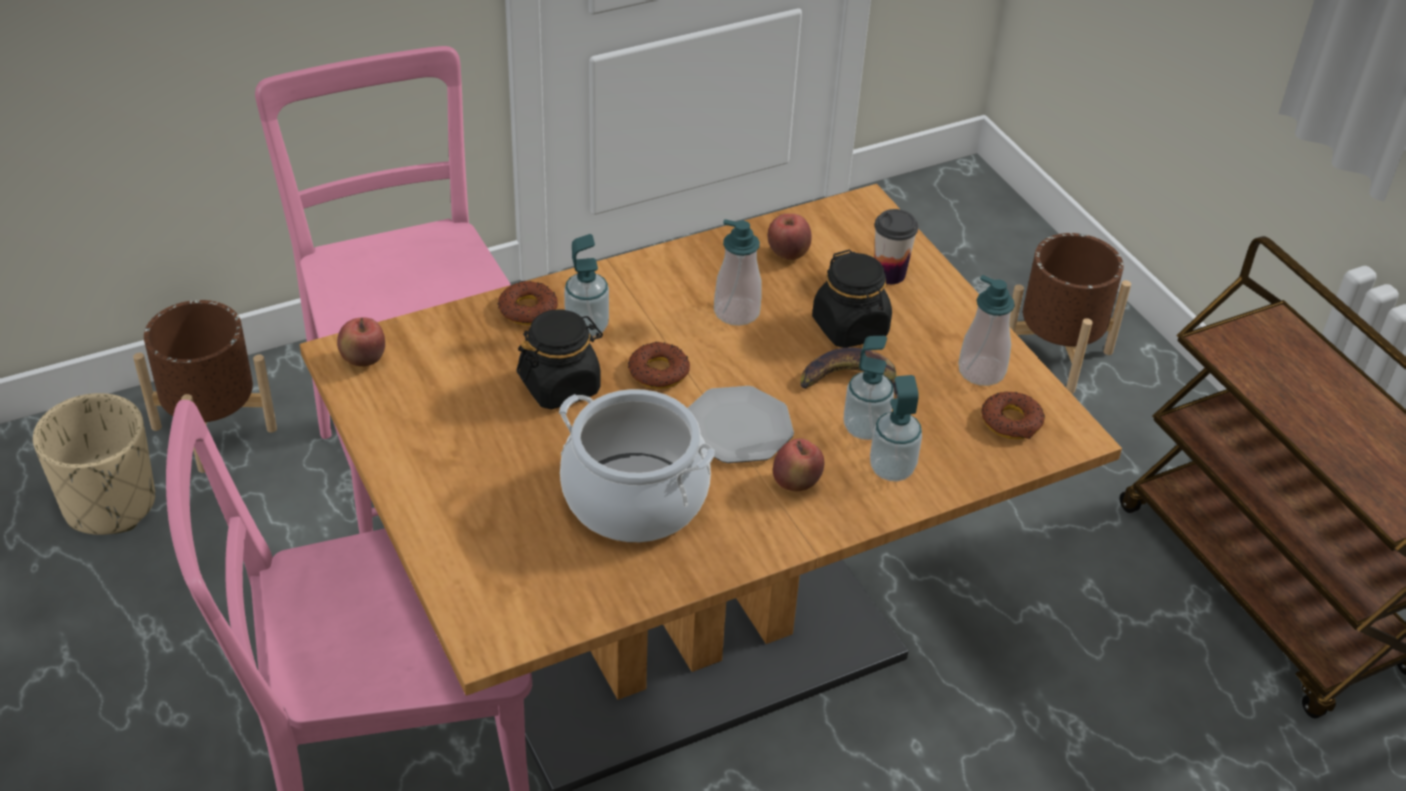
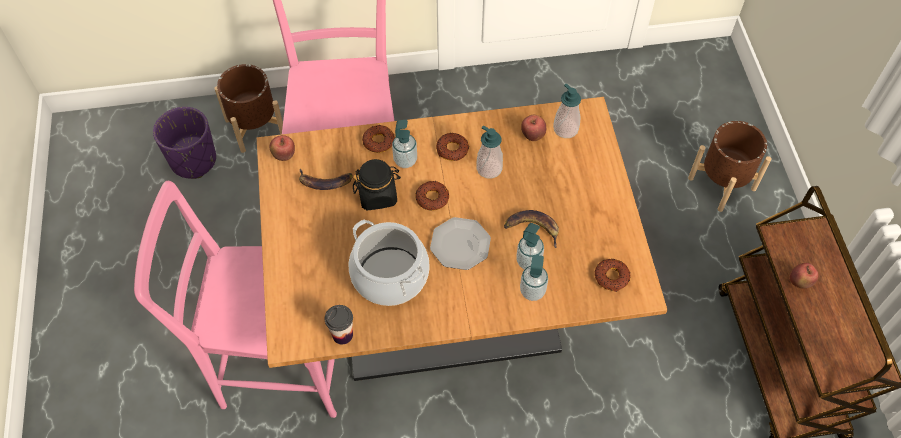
camera: 20 degrees right, 15 degrees up
(109, 504) = (193, 160): beige planter -> purple planter
(455, 385) = (324, 182): none -> banana
(661, 297) = (452, 149): none -> donut
(796, 484) = (477, 288): apple -> apple (799, 282)
(850, 327) = (547, 193): black jar -> none
(889, 274) = (584, 161): cup -> cup (342, 335)
(981, 371) = (609, 240): soap dispenser -> soap dispenser (565, 129)

